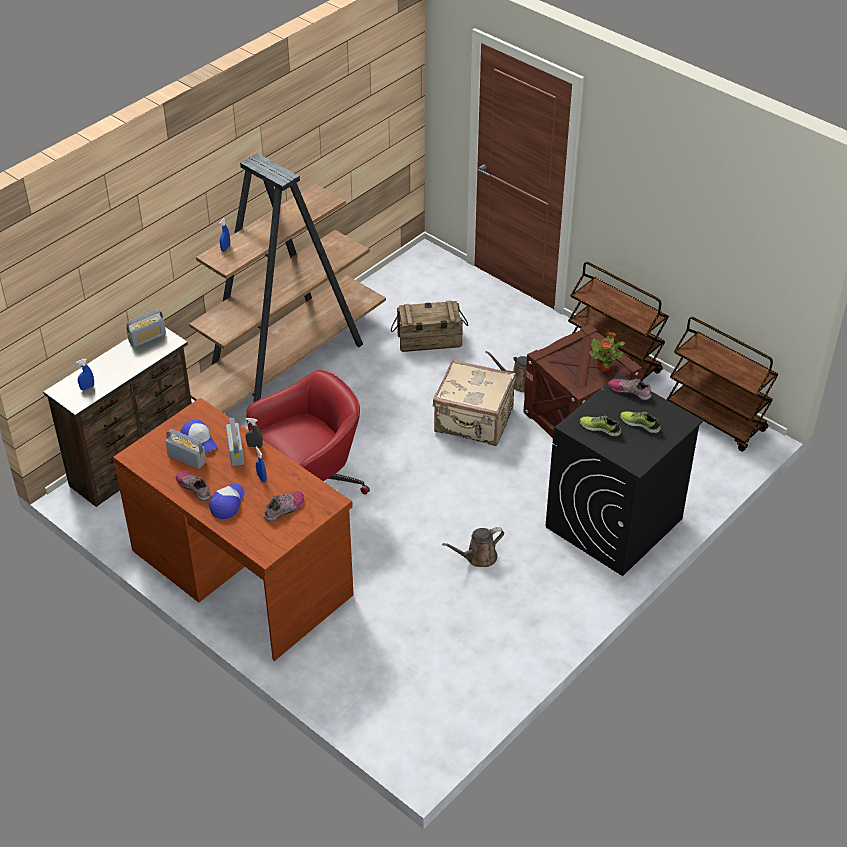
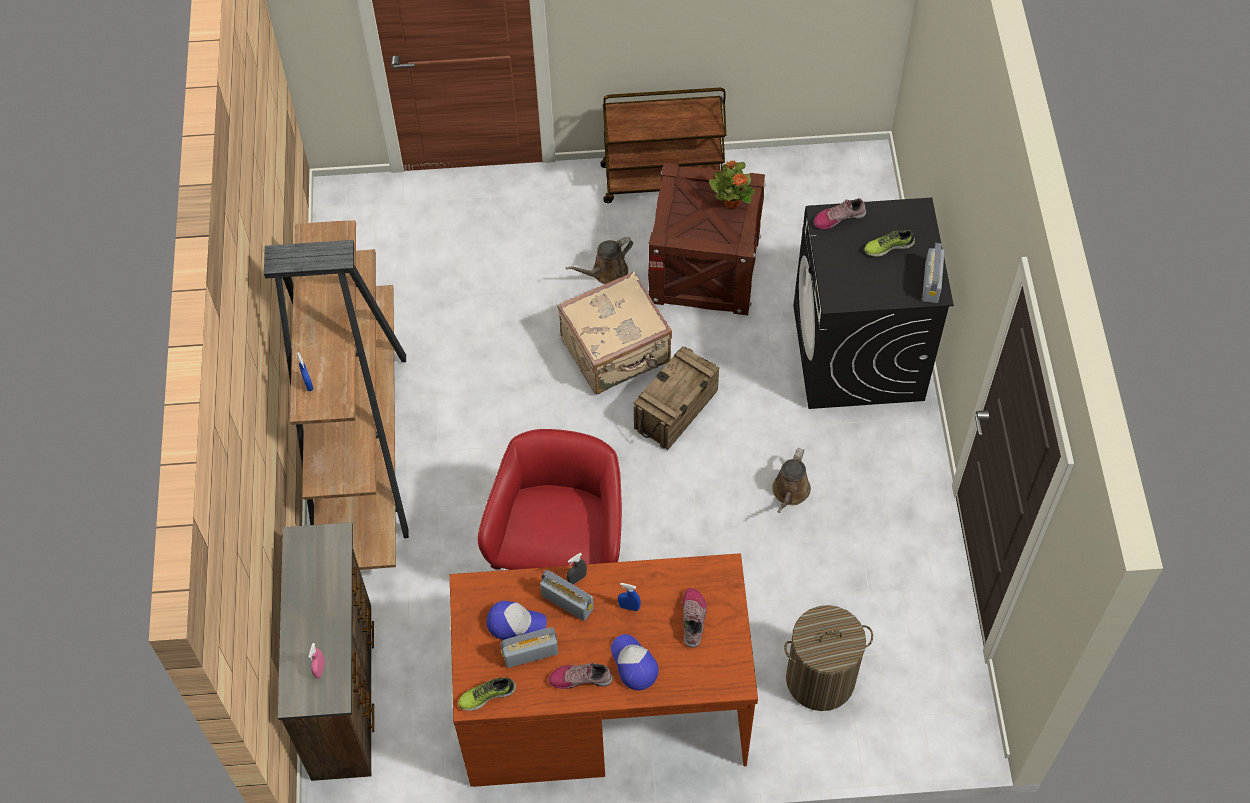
camera: 45 degrees left, 15 degrees up
(87, 387) = (320, 669): blue spray bottle -> pink spray bottle
(147, 338) = (303, 555): radio -> radio (931, 283)
(370, 656) = (820, 679): none -> laundry basket
(429, 340) = (465, 295): crate -> crate (676, 411)
(600, 428) = (862, 280): shoe -> shoe (486, 695)
(715, 419) = (818, 169): brown cart -> none

